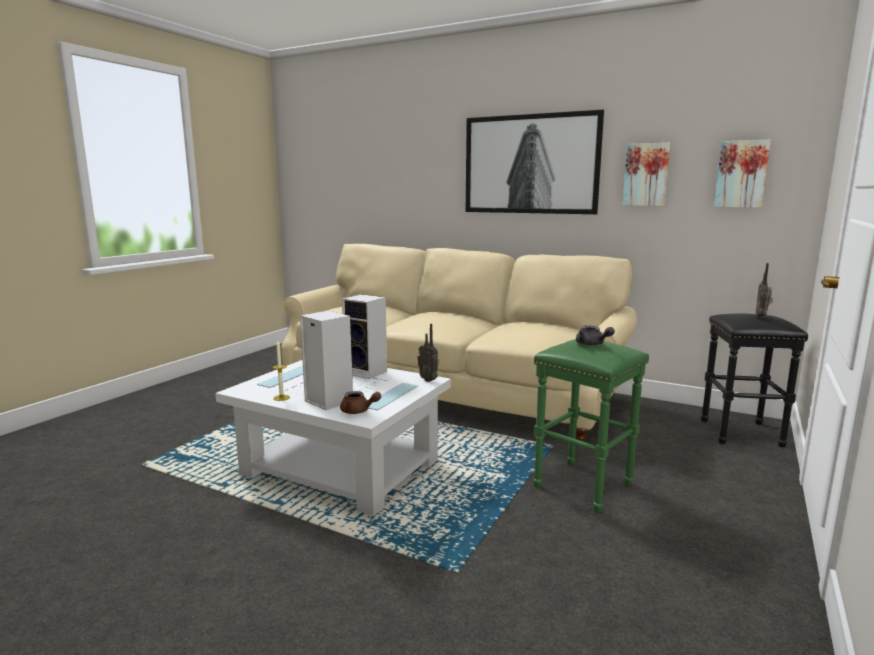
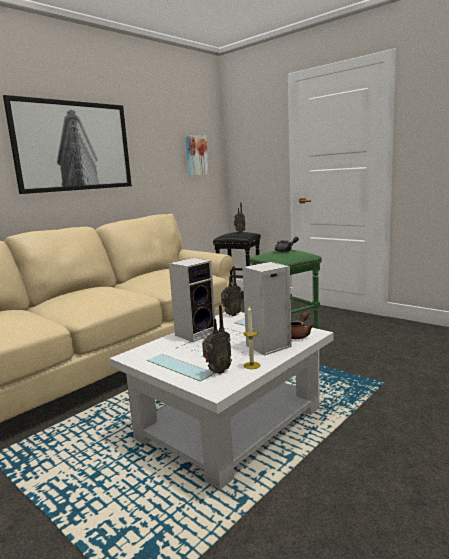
camera: 75 degrees left, 0 degrees up
(271, 387) = (217, 371): none -> radio
(646, 175) = (153, 156): picture -> none

